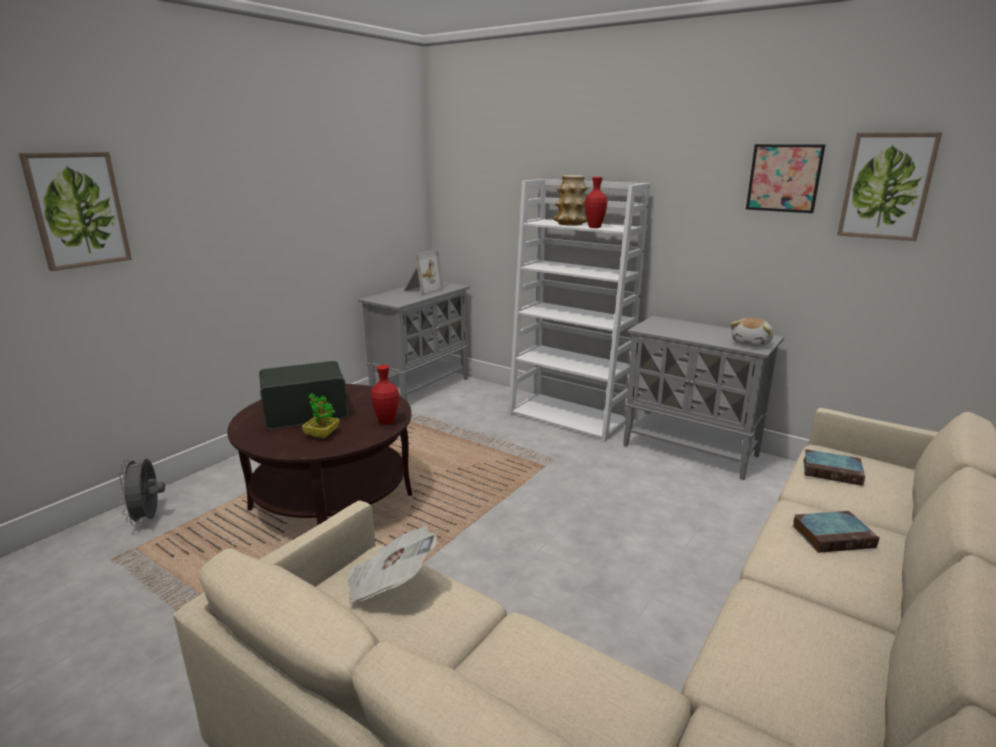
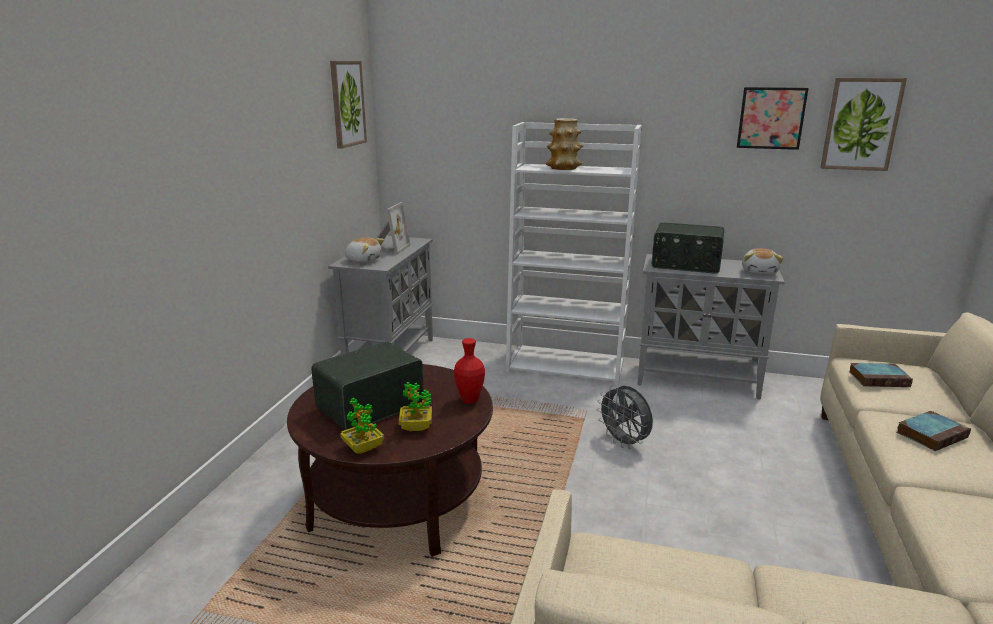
camera: 20 degrees left, 0 degrees up
(78, 210) = (75, 190): picture -> picture (347, 103)
(148, 519) = (188, 571): grey fan -> grey fan (624, 442)
(266, 443) = (363, 448): none -> potted plant
(389, 584) = (638, 569): newspaper -> none
(390, 297) = (363, 260): none -> plush toy
(594, 227) = (594, 171): red vase -> none
(679, 329) = (686, 265): none -> radio

